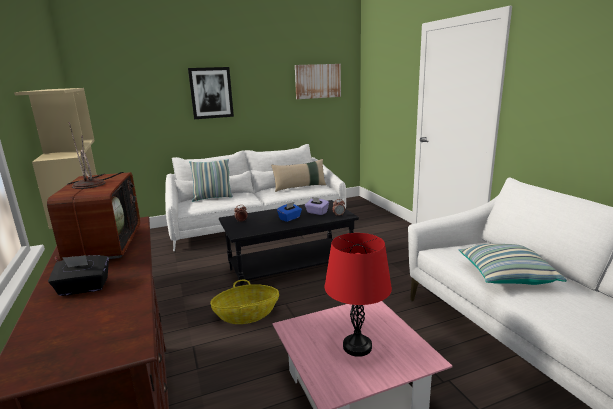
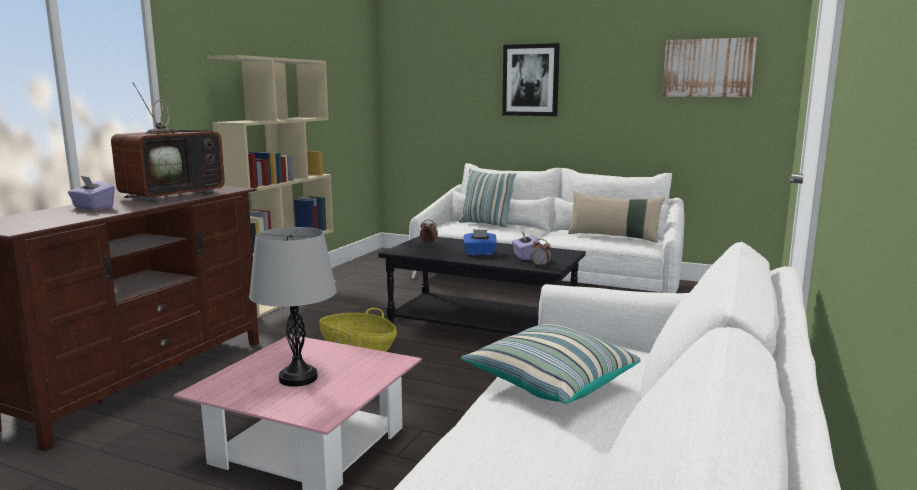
camera: 45 degrees right, 5 degrees down
(83, 288) = (93, 208): black tissue box -> purple tissue box
(357, 347) = (298, 378): red table lamp -> grey table lamp

